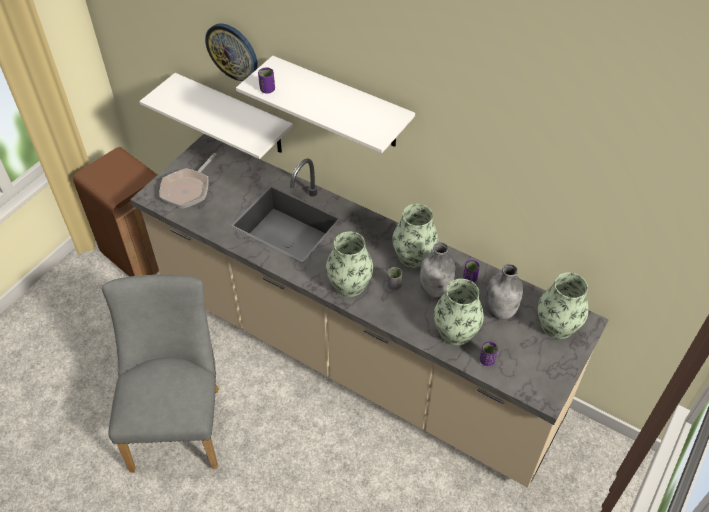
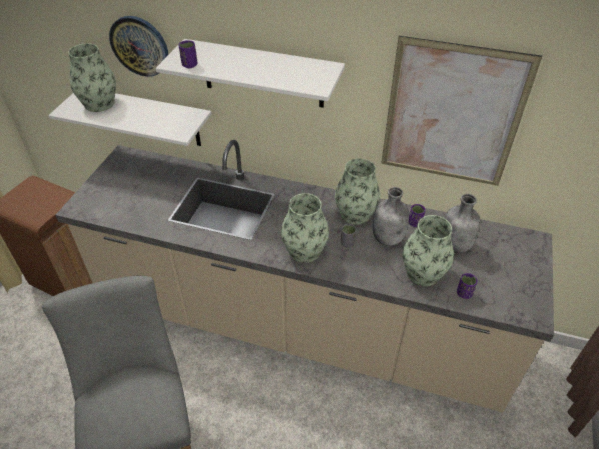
camera: 15 degrees left, 5 degrees down
(188, 189) = (115, 195): frying pan -> none
(512, 183) = (452, 115): none -> picture
(557, 325) = (511, 248): vase -> vase (99, 104)

